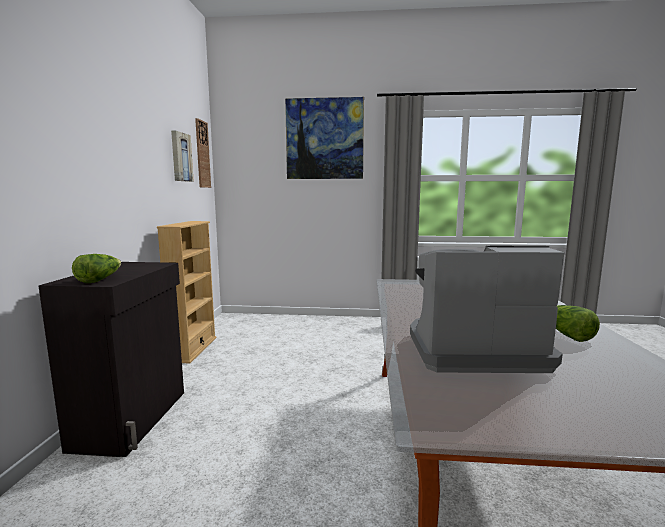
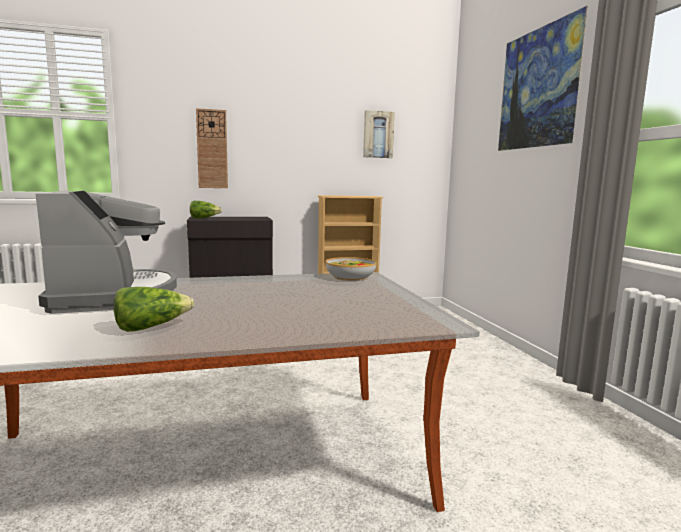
camera: 70 degrees right, 0 degrees up
(202, 154) = (425, 129): wall clock -> wall clock (212, 149)
(398, 285) = (350, 277): none -> bowl

